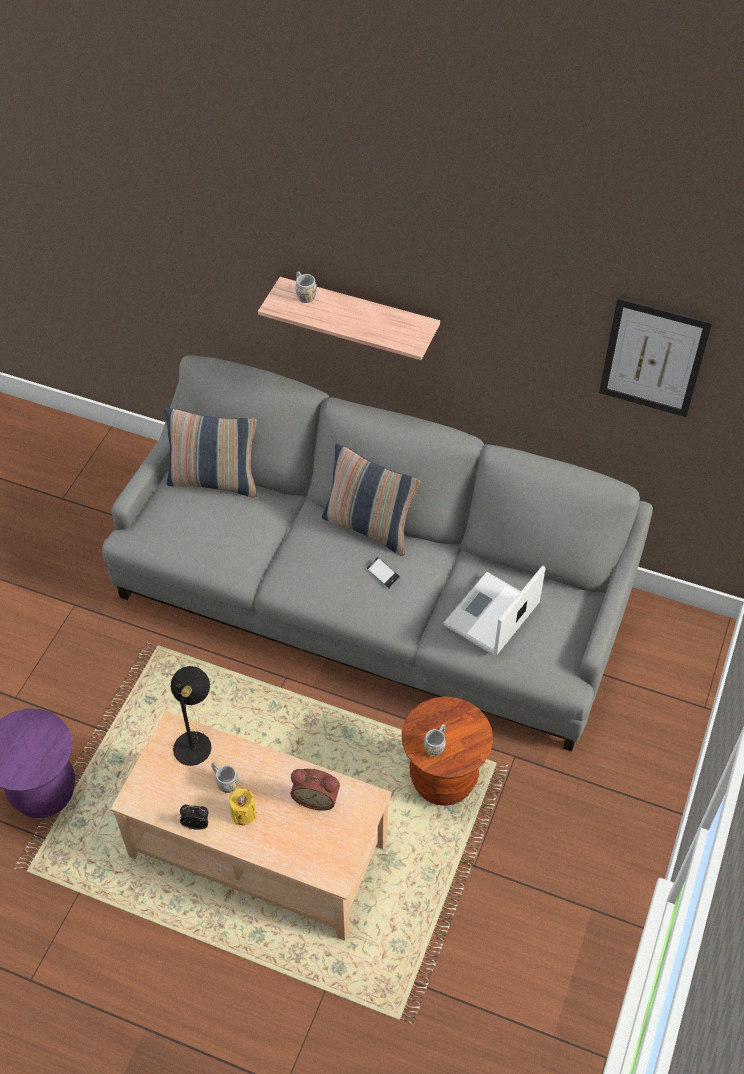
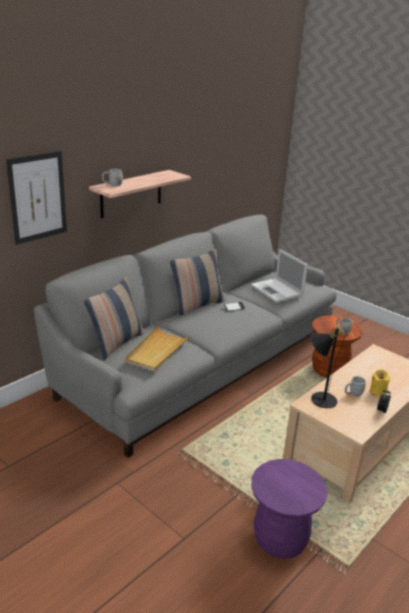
camera: 70 degrees left, 25 degrees down
(211, 529) = (157, 351): none -> beige tray
(316, 797) = (371, 365): alarm clock -> none
(653, 358) = (246, 140): picture -> picture (37, 197)

